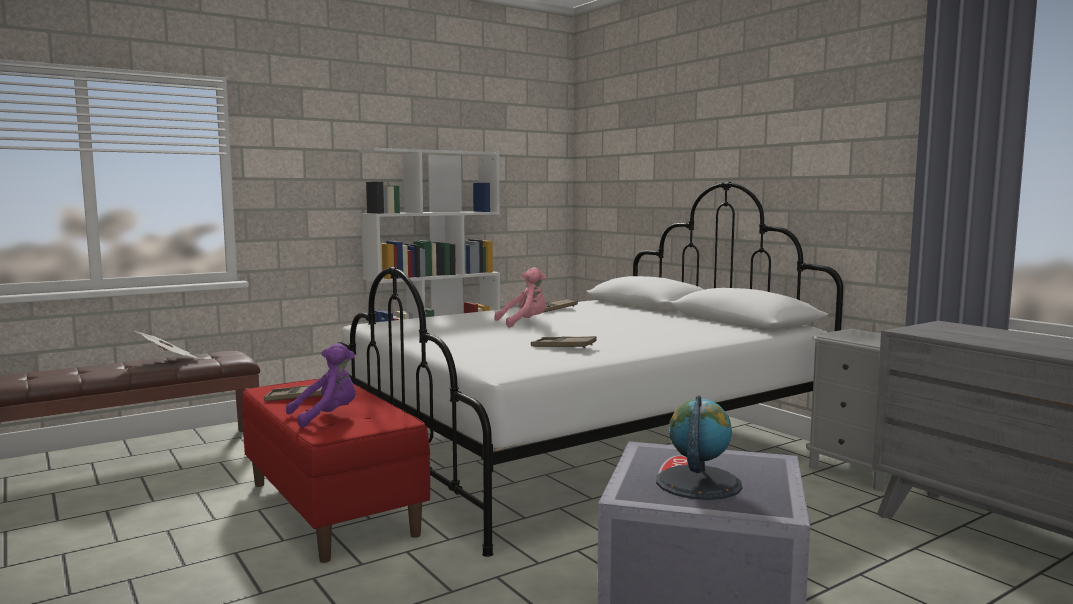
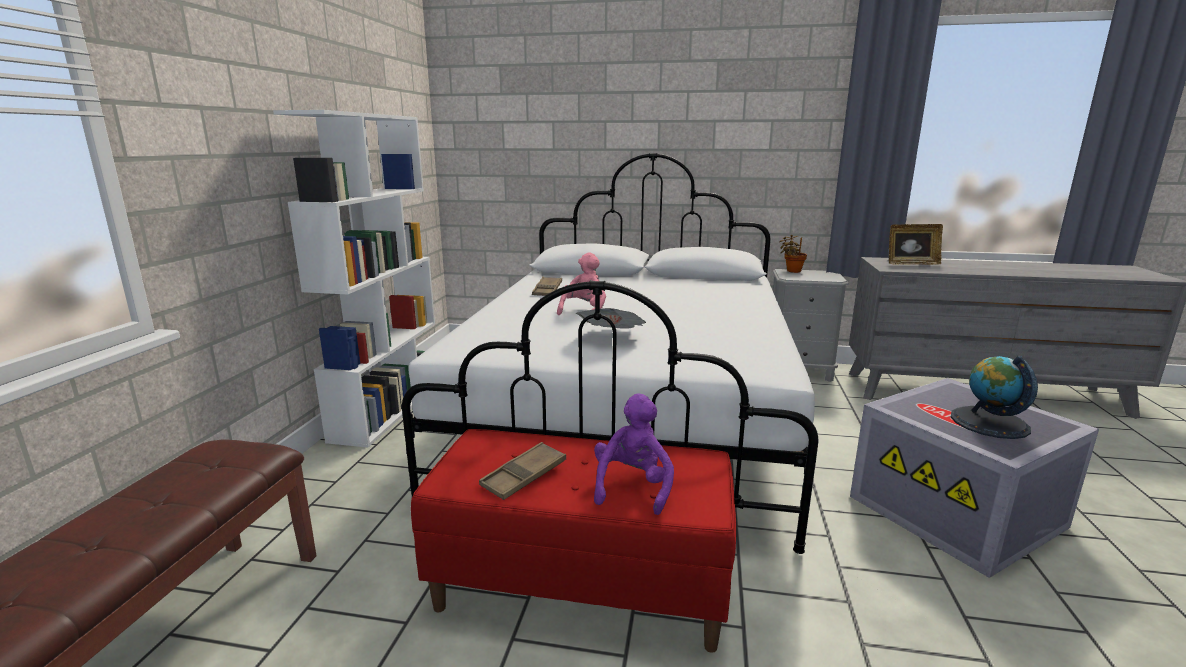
camera: 45 degrees left, 10 degrees up
(170, 361) = (159, 500): newspaper -> newspaper (612, 337)
(563, 347) = (711, 331): brown tray -> none
(861, 332) = (792, 271): none -> potted plant
(973, 332) = (911, 263): none -> picture frame

